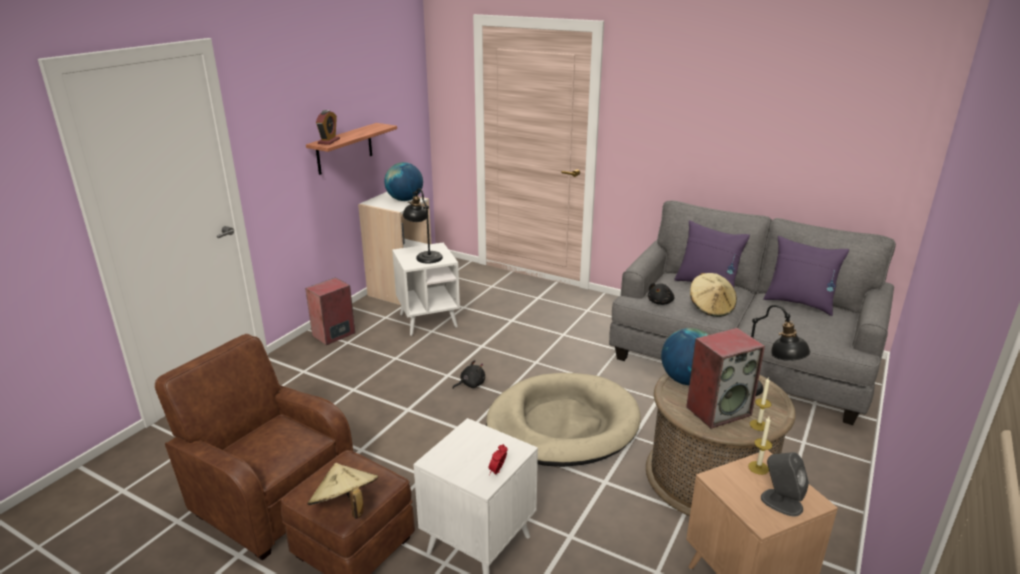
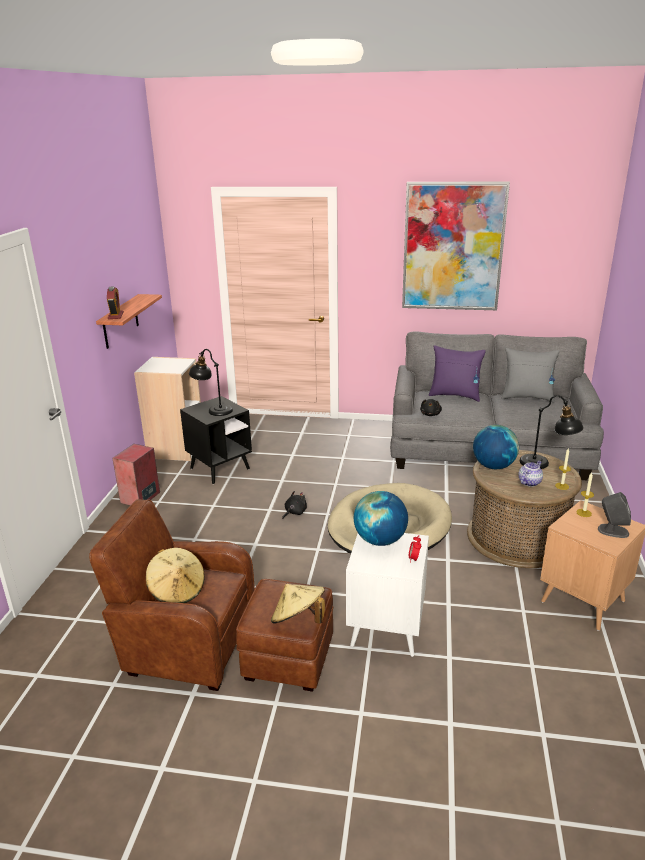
camera: 20 degrees left, 0 degrees up
(405, 200) = (175, 362): globe -> globe (380, 540)
(428, 320) = (220, 469): white side table -> black side table
(711, 308) = (469, 412): beige hat -> beige hat (177, 590)
(718, 410) = (529, 482): speaker -> teapot
(734, 103) = (453, 247): none -> picture
(798, 304) = (526, 398): purple pillow -> grey pillow

